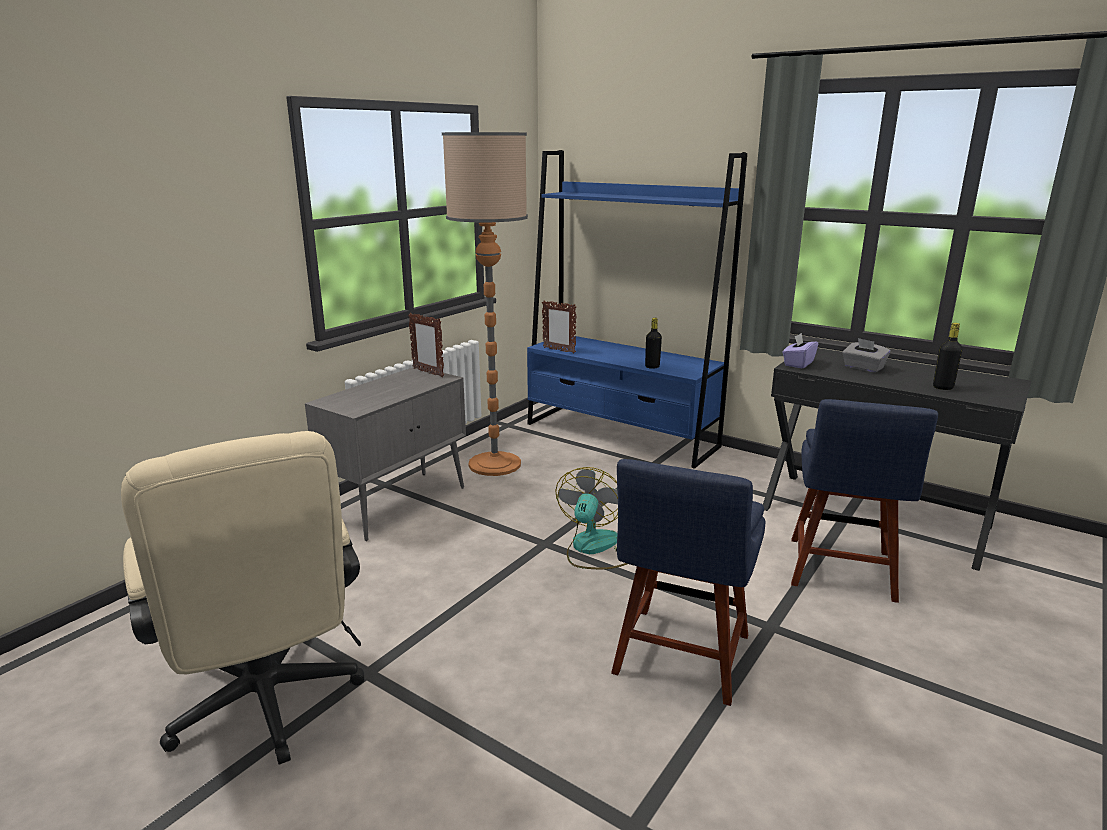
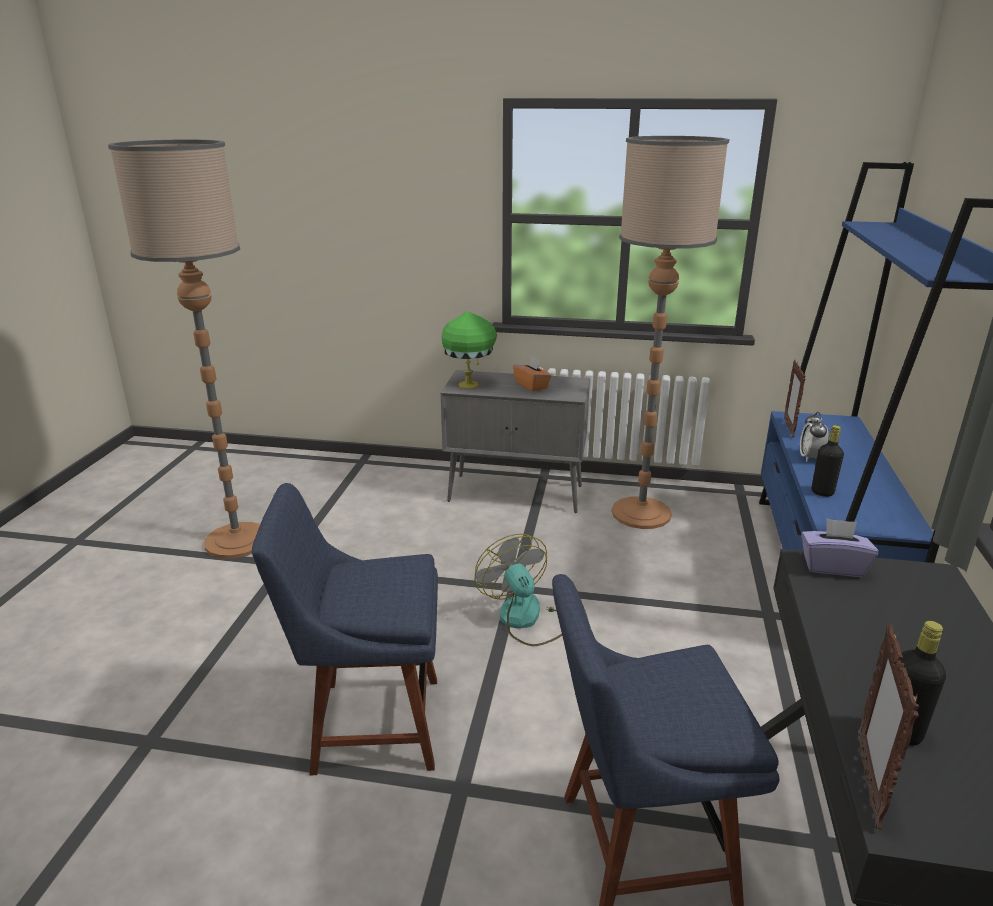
camera: 65 degrees right, 5 degrees up
(267, 708) = (237, 541): beige office chair -> floor lamp
(357, 404) = (469, 385): none -> green table lamp
(400, 385) = (532, 386): none -> orange tissue box
(428, 372) = (577, 386): picture frame -> picture frame (868, 780)
(593, 549) = (526, 619): fan -> fan turned 105 degrees counterclockwise
(606, 357) = (810, 458): none -> alarm clock
(863, 368) = (900, 631): grey tissue box -> none

